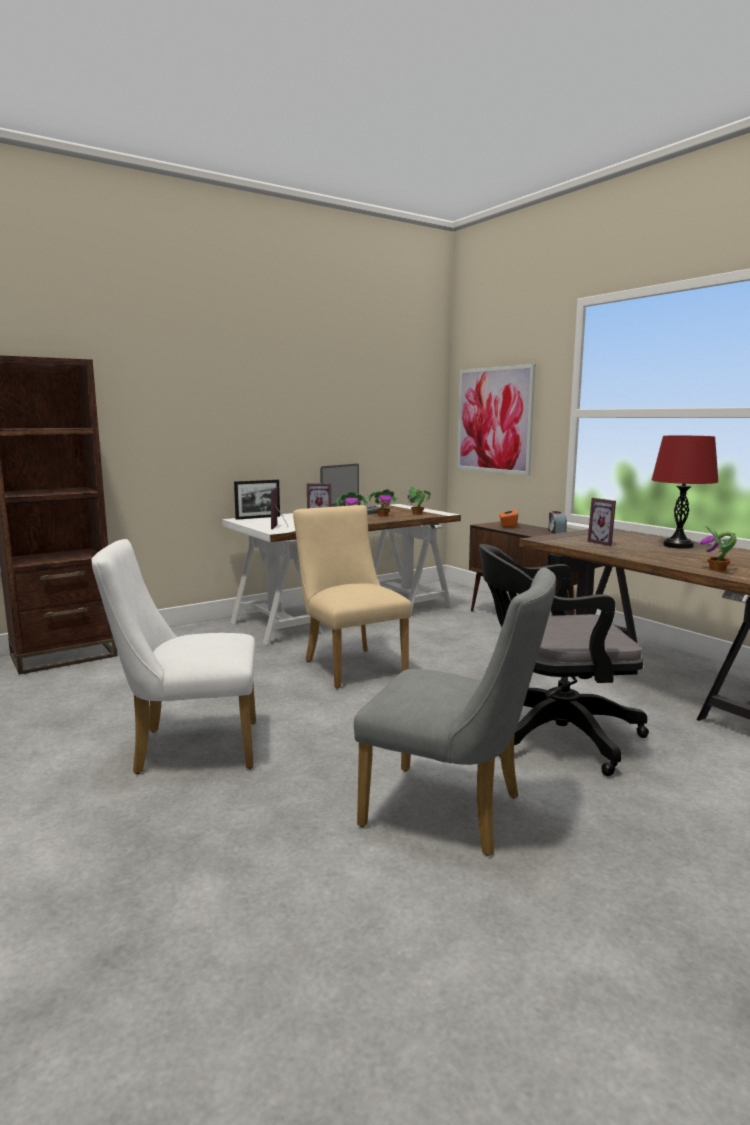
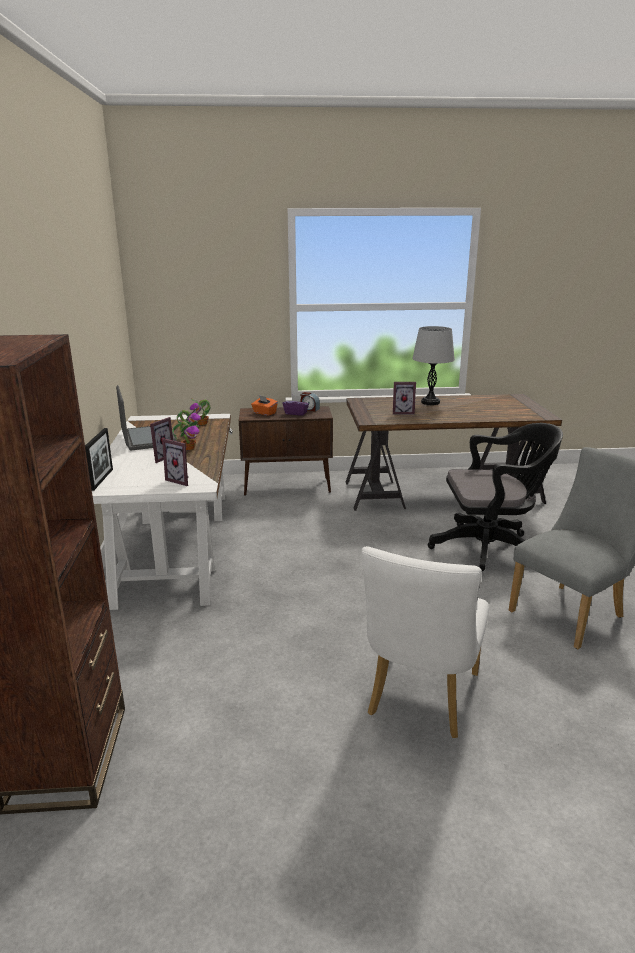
camera: 60 degrees left, 10 degrees up
(350, 665) = (308, 578): beige chair -> none
(494, 420) = (196, 315): picture -> none
(531, 531) = (296, 413): none -> purple tissue box
(551, 735) = (490, 549): black office chair -> black office chair turned 120 degrees counterclockwise
(678, 546) = (430, 402): red table lamp -> grey table lamp
(717, 569) = (500, 415): potted plant -> none

